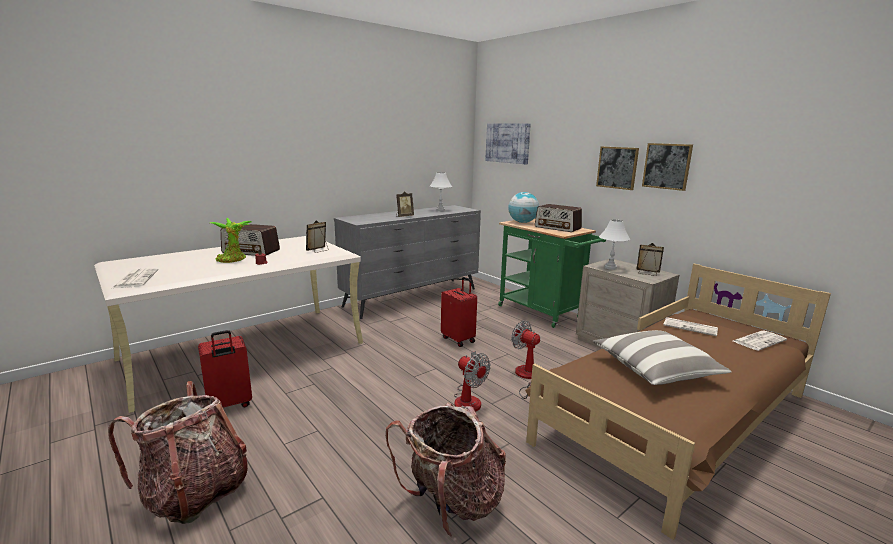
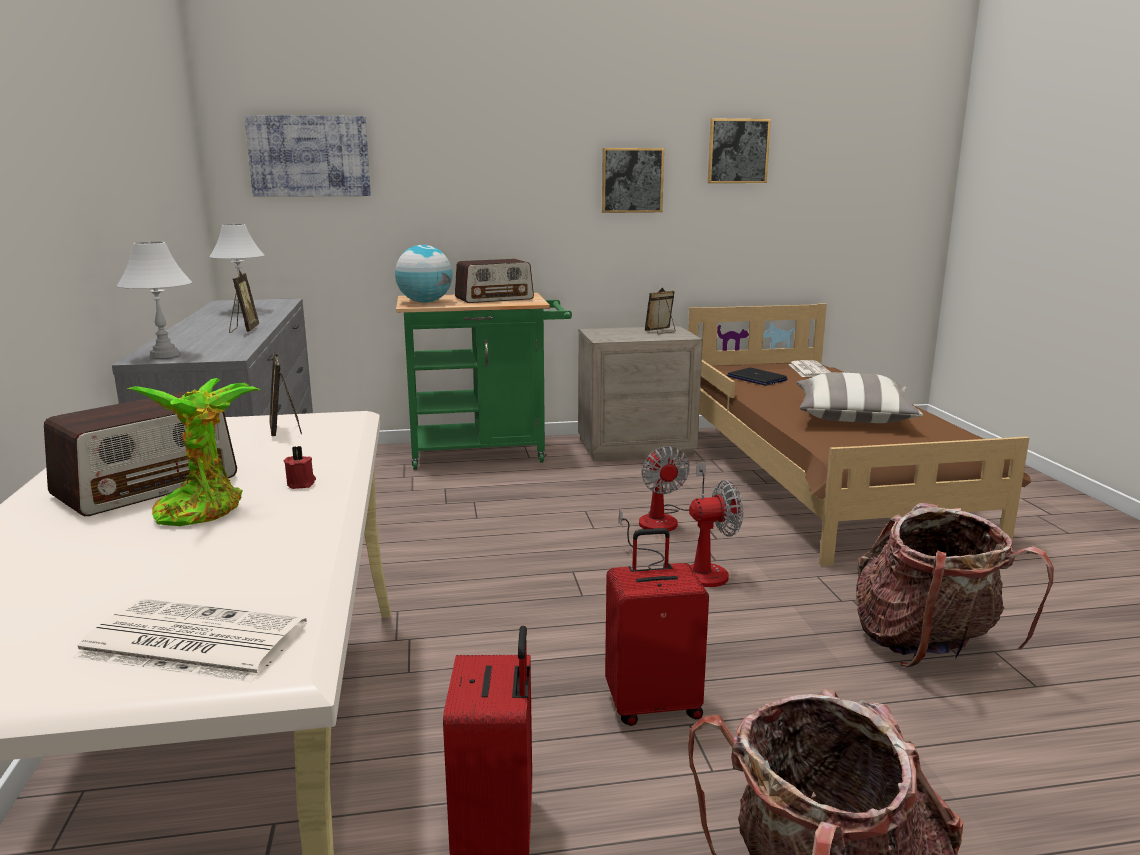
camera: 60 degrees left, 0 degrees up
(458, 339) = (494, 529): red suitcase -> red suitcase (653, 705)
(527, 377) = (666, 519): fan -> fan turned 90 degrees counterclockwise
(610, 268) = (620, 337): white table lamp -> white table lamp (165, 355)
(617, 167) = (556, 188): picture -> picture (738, 151)
(691, 327) = (756, 378): newspaper -> laptop

